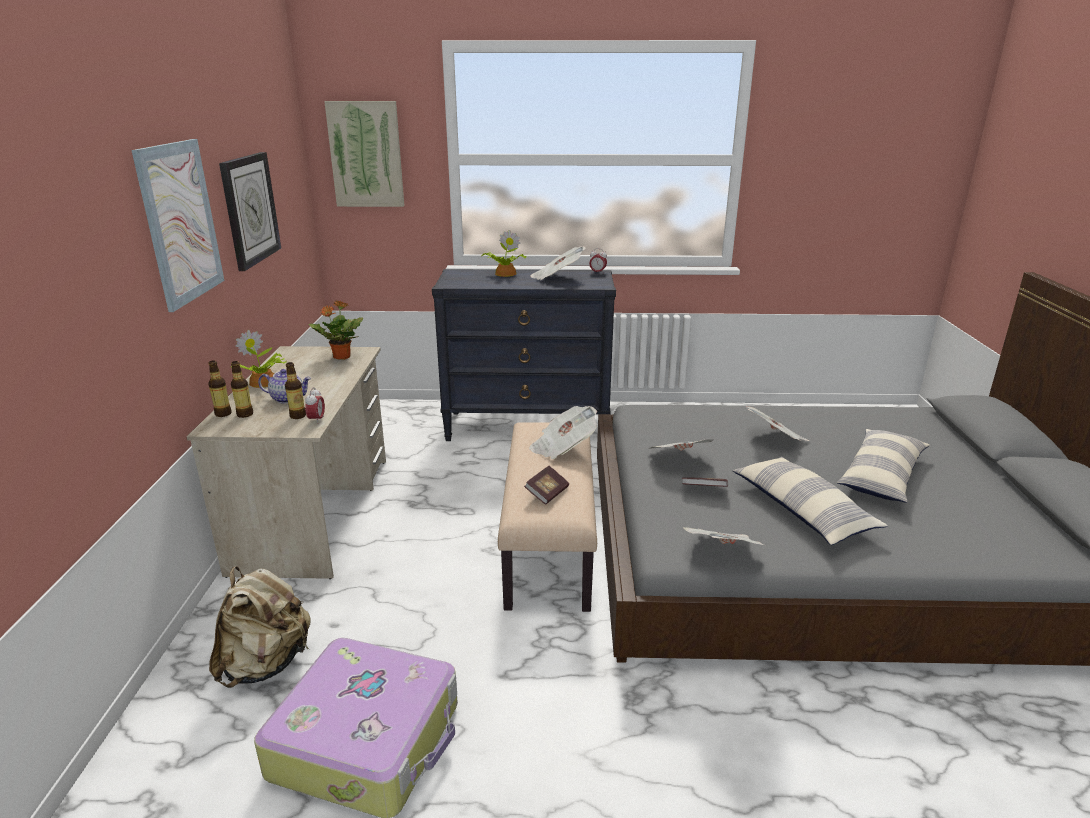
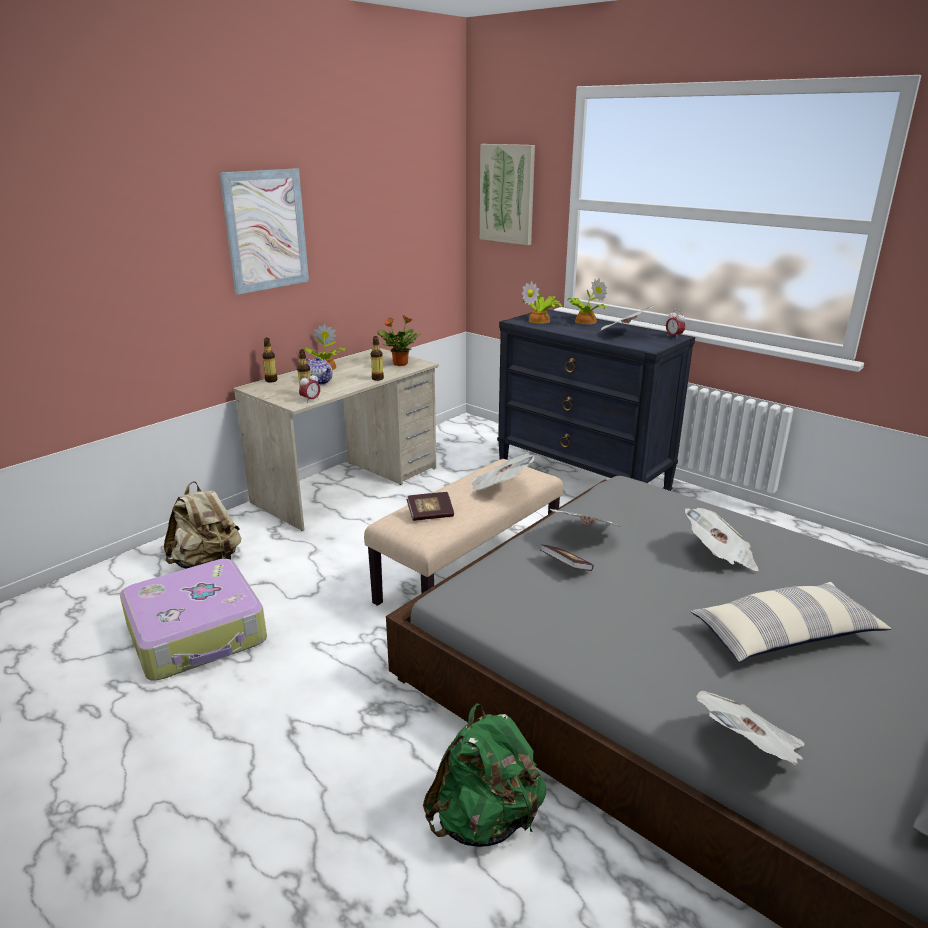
camera: 40 degrees right, 0 degrees up
(245, 414) = (281, 384): bottle -> bottle (377, 378)
(250, 209) = (362, 230): wall clock -> none
(467, 280) = (540, 320): none -> potted plant
(723, 554) = (492, 618): newspaper -> newspaper (749, 748)
(801, 511) = (629, 623): pillow -> none
(818, 723) = (485, 820): none -> green backpack

